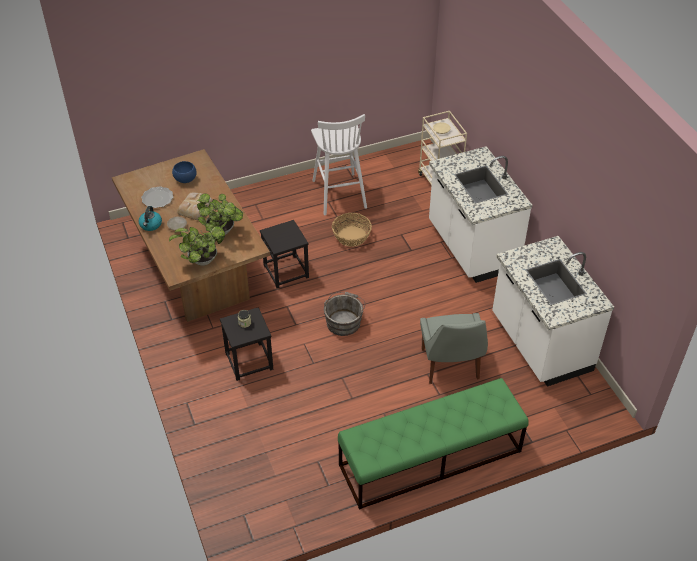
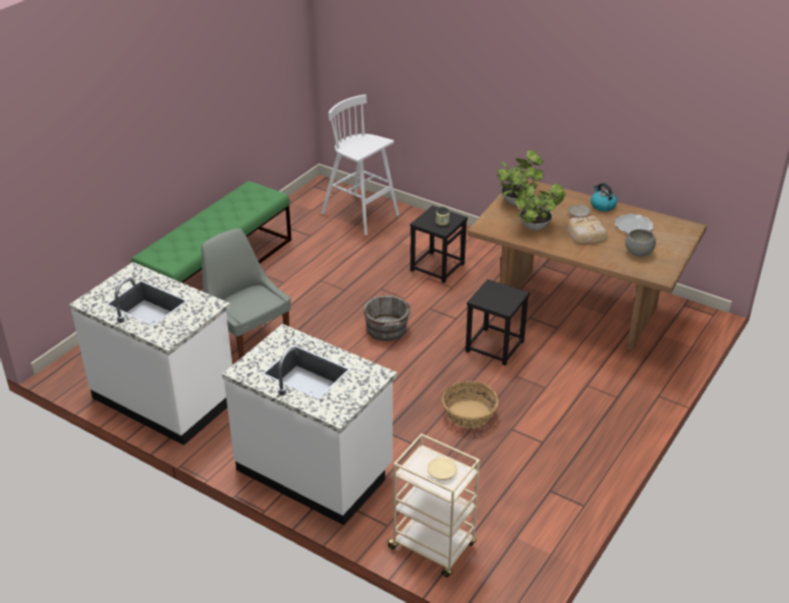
camera: 145 degrees right, 10 degrees down
(185, 179) = (639, 252): blue bowl -> grey bowl
(339, 193) = (543, 459): white stool -> white stool (361, 215)

